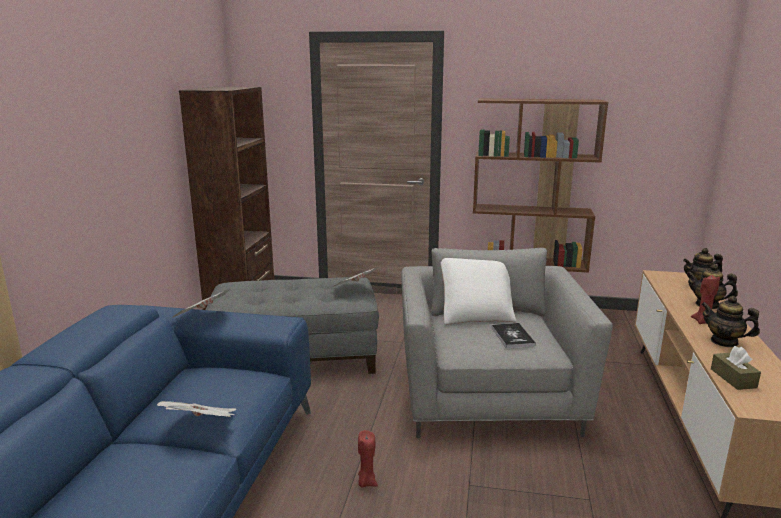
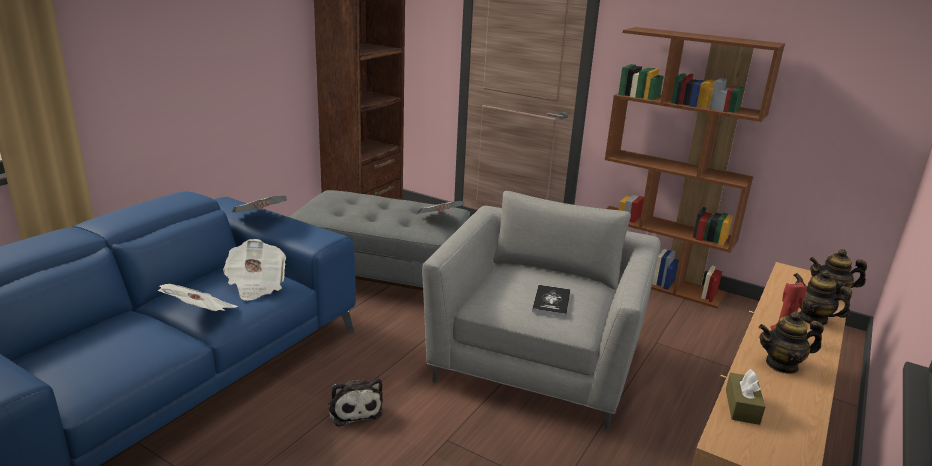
camera: 20 degrees right, 5 degrees up
(233, 384) = (256, 285): none -> newspaper
(366, 482) = (354, 408): red candle -> plush toy
(476, 315) = (536, 271): white pillow -> none
(724, 342) = (782, 365): teapot -> teapot turned 60 degrees counterclockwise

